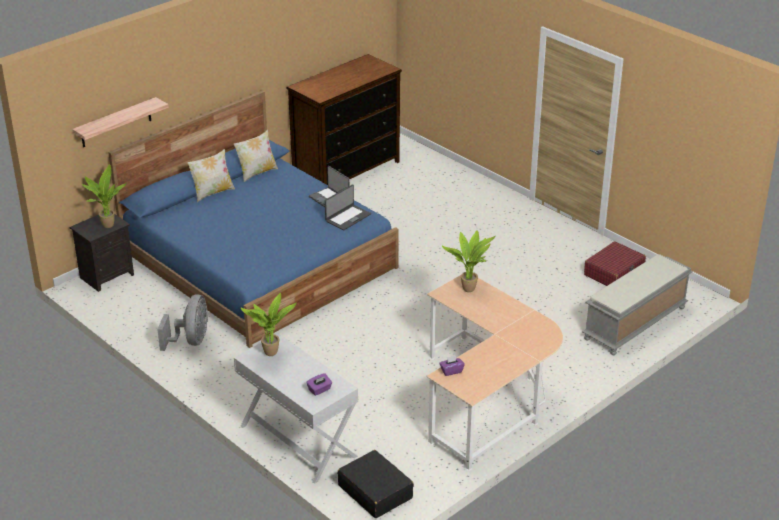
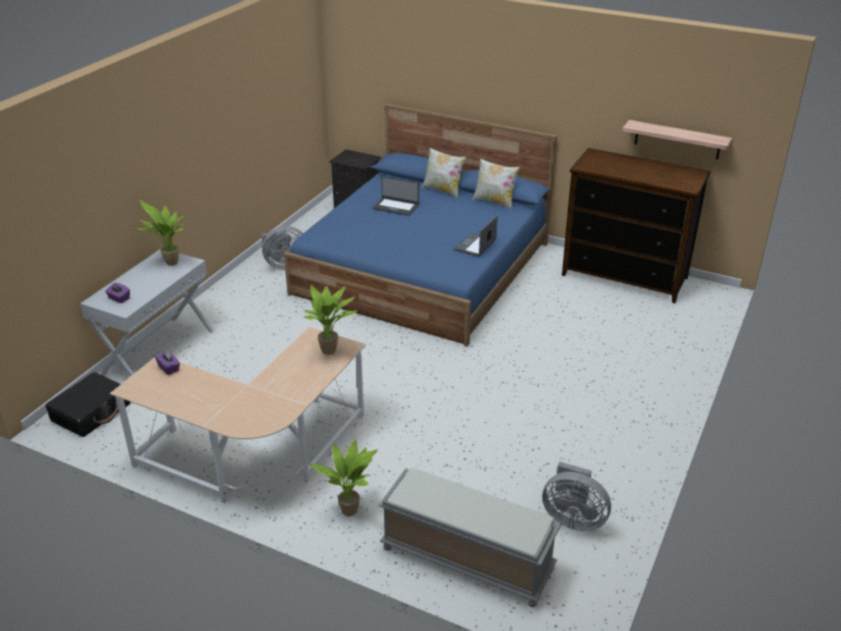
camera: 70 degrees right, 0 degrees up
(106, 225) = (357, 161): potted plant -> potted plant (350, 510)
(116, 123) = (398, 81): shelf -> shelf (677, 140)
(347, 217) = (447, 262): laptop -> laptop (396, 207)
(614, 273) = (573, 519): red suitcase -> grey fan

